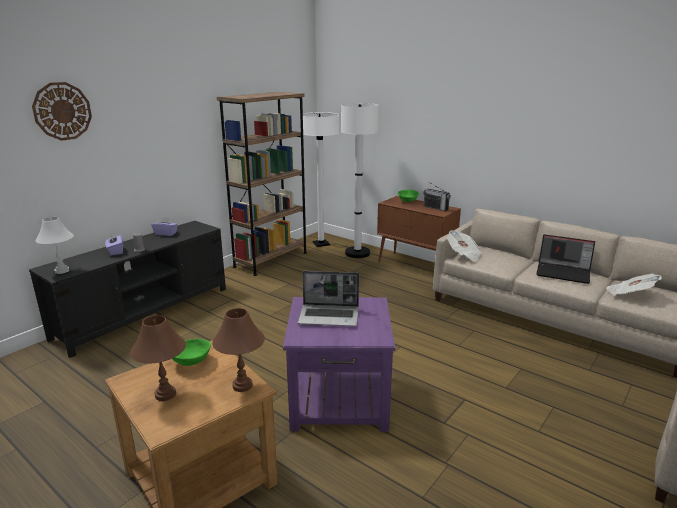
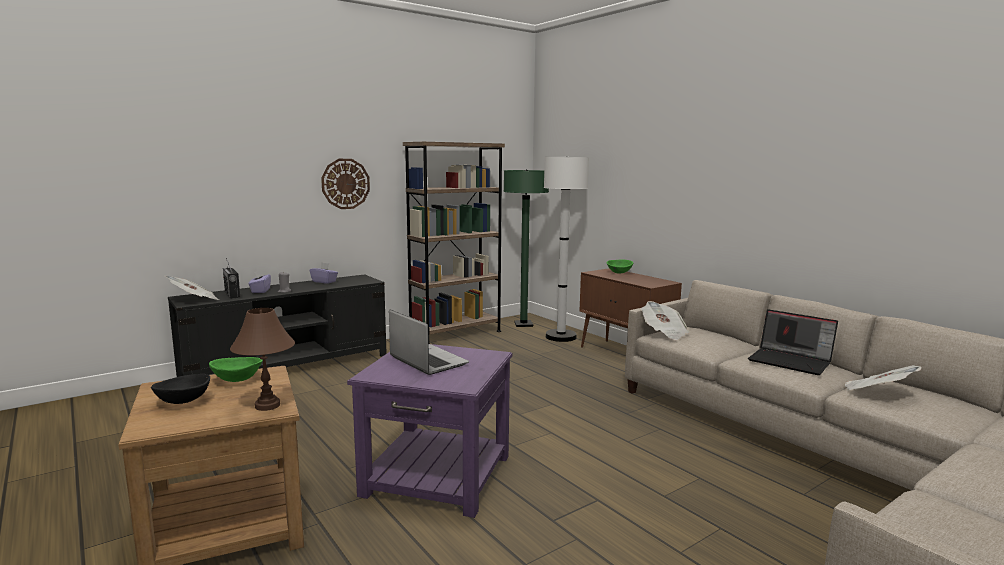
camera: 15 degrees right, 10 degrees down
(61, 271) = (194, 300): white table lamp -> newspaper
(62, 111) = (226, 139): wall clock -> wall clock (345, 183)
(166, 394) = (183, 402): brown table lamp -> black bowl
(321, 244) = (523, 324): white floor lamp -> green floor lamp
(330, 316) = (427, 361): laptop -> laptop turned 150 degrees counterclockwise
(436, 208) = (649, 280): radio -> radio (232, 294)

